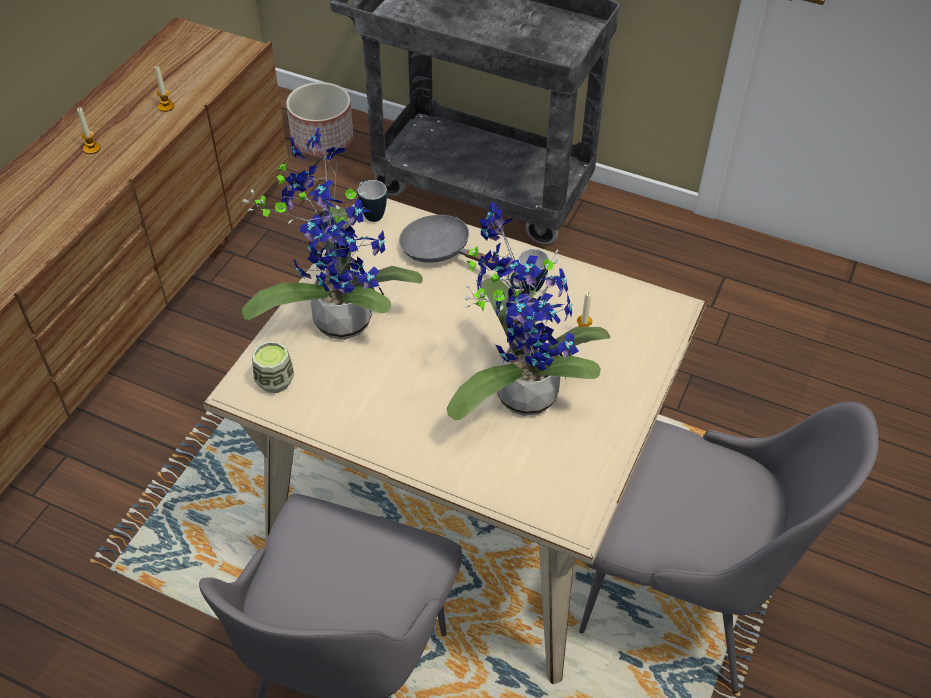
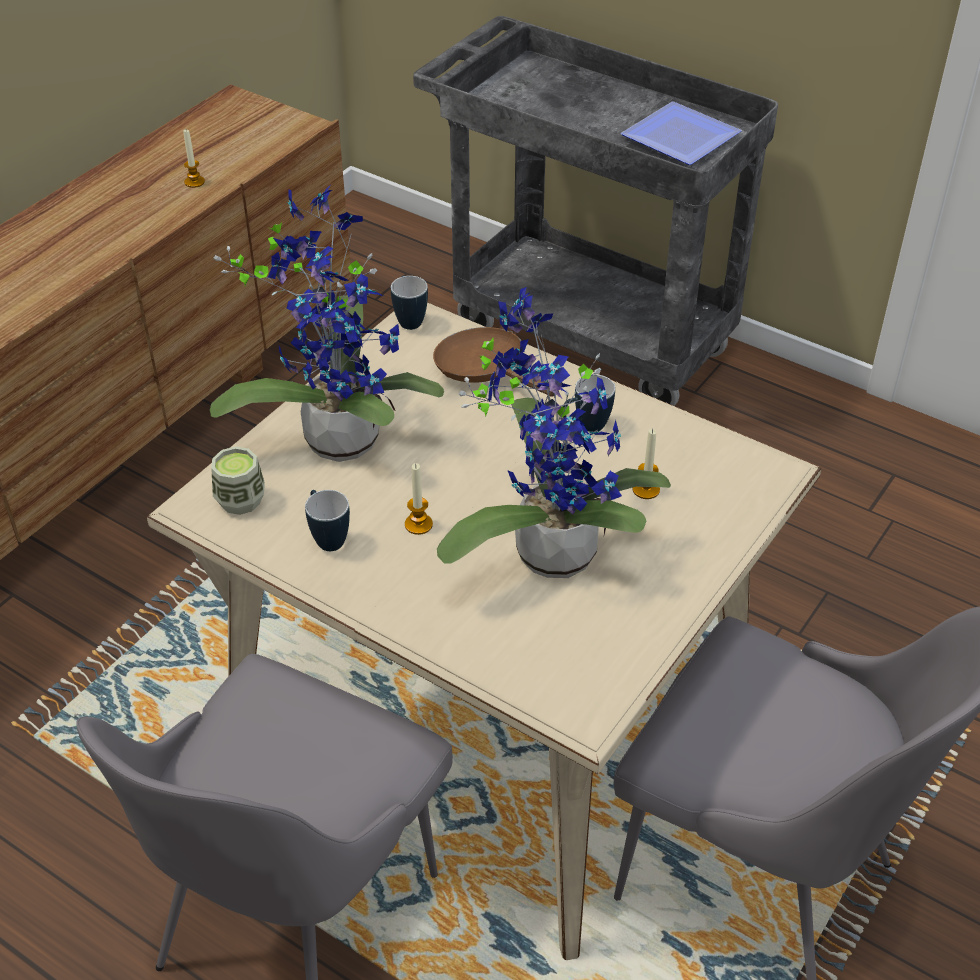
camera: 10 degrees right, 5 degrees down
(91, 148) = (94, 221): candle -> candle (418, 524)
(323, 140) = (405, 260): planter -> none
(350, 404) = (327, 538): none -> mug
(441, 251) = (486, 371): grey frying pan -> brown frying pan
(543, 37) = (676, 138): none -> plate

